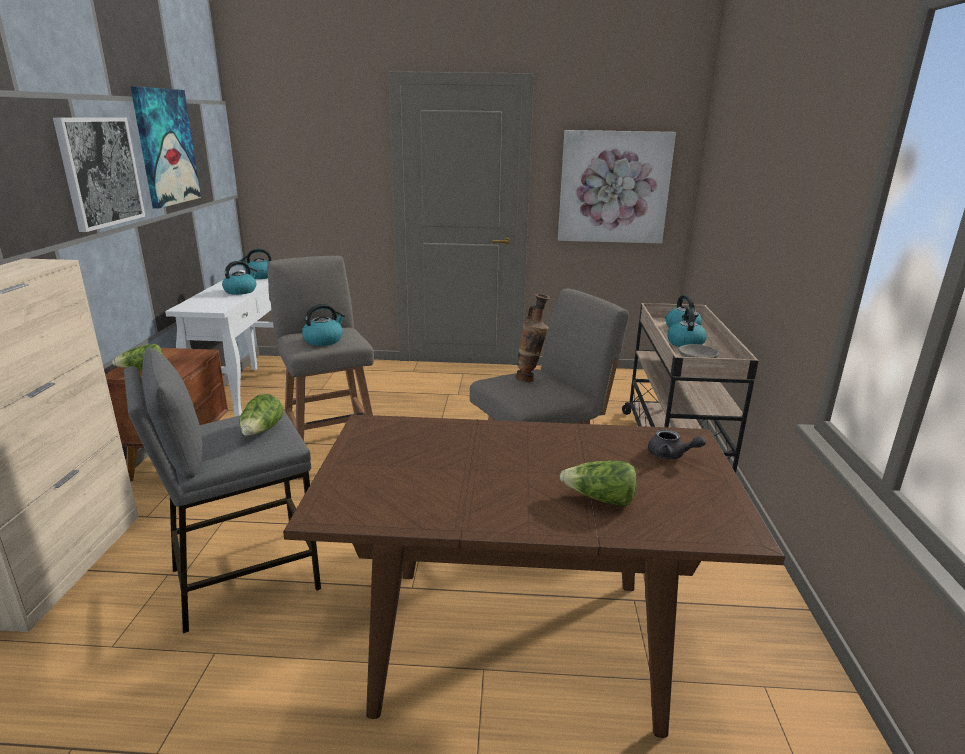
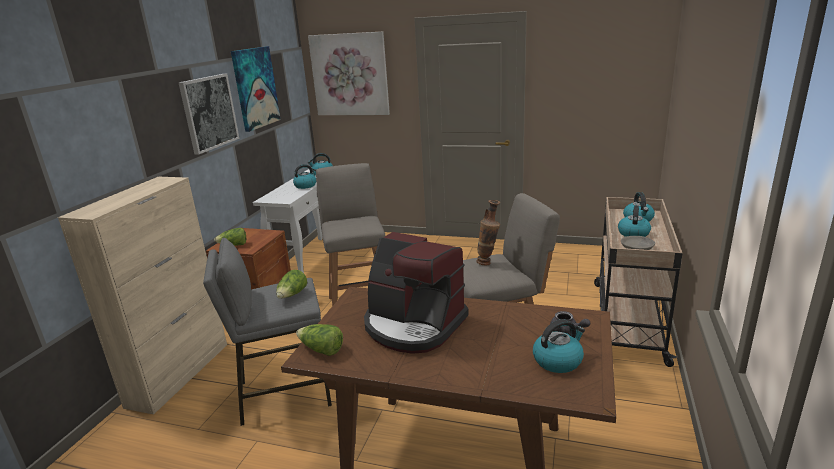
camera: 15 degrees right, 0 degrees up
(324, 340) = (351, 226): kettle -> kettle (558, 360)
(465, 460) = (413, 325): none -> coffee machine
(600, 499) = (496, 362): lettuce -> lettuce (321, 350)
(614, 187) = (595, 98): picture -> picture (350, 75)

